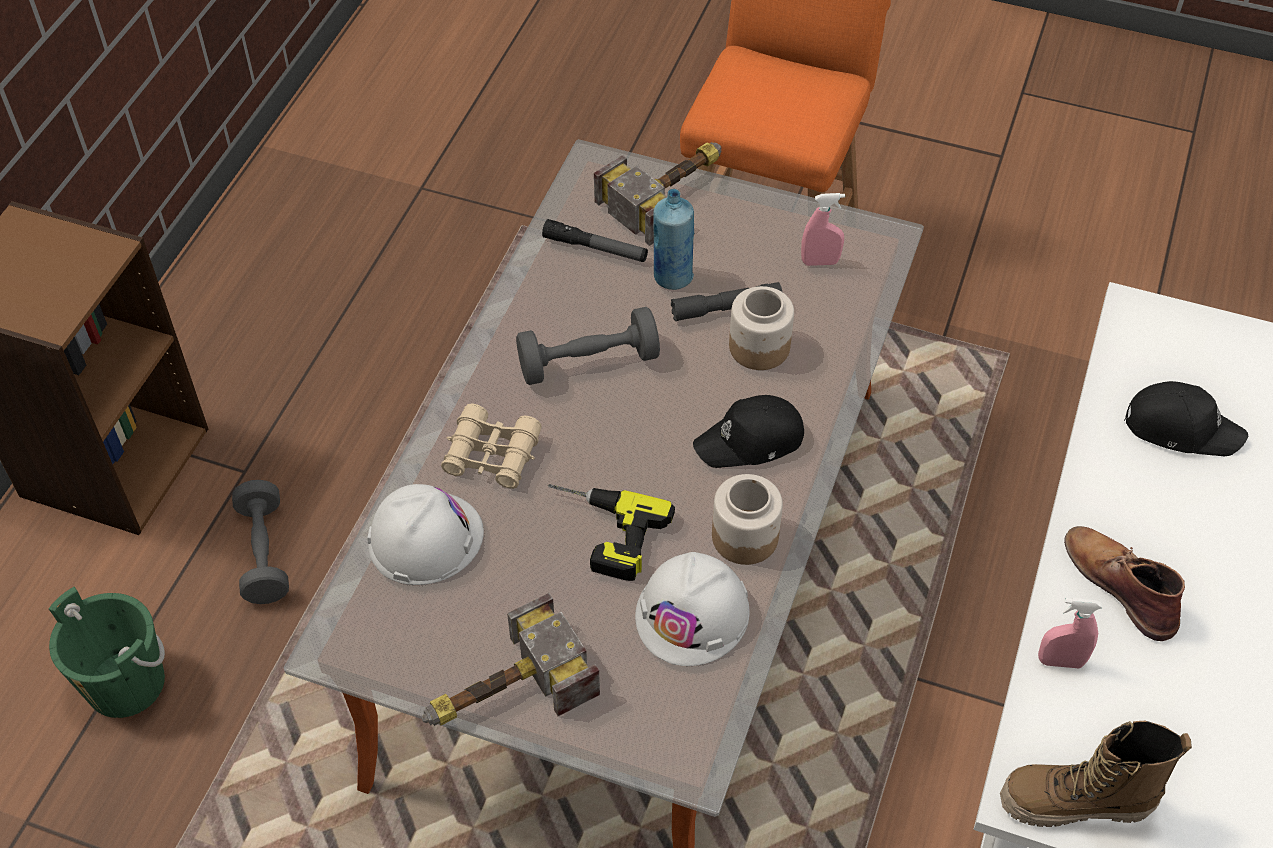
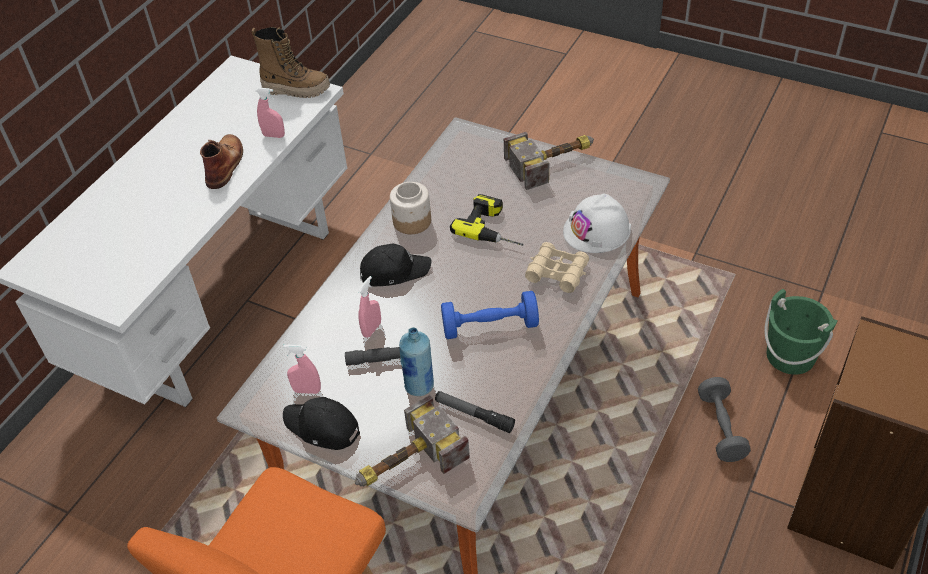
camera: 170 degrees left, 5 degrees down
(588, 362) = (490, 326): grey dumbbell -> blue dumbbell
(693, 614) = (449, 188): white hard hat -> none
(758, 347) = (372, 329): jar -> pink spray bottle
(1119, 583) = (225, 163): brown boot -> brown boot turned 150 degrees counterclockwise
(1181, 427) = (139, 234): black cap -> black cap (322, 427)

